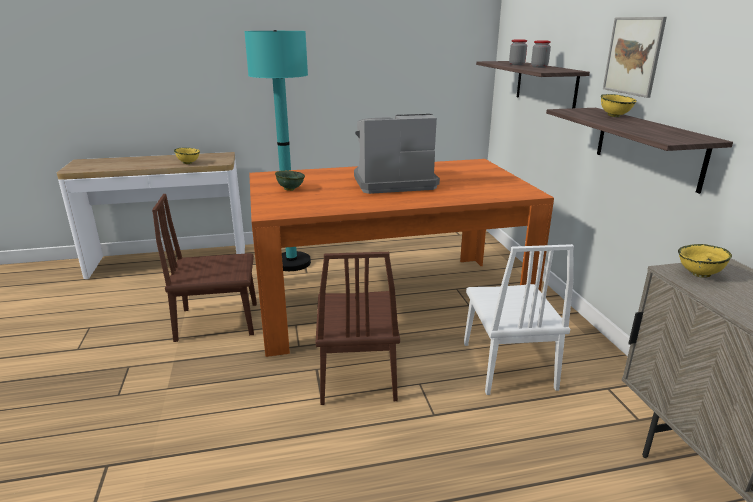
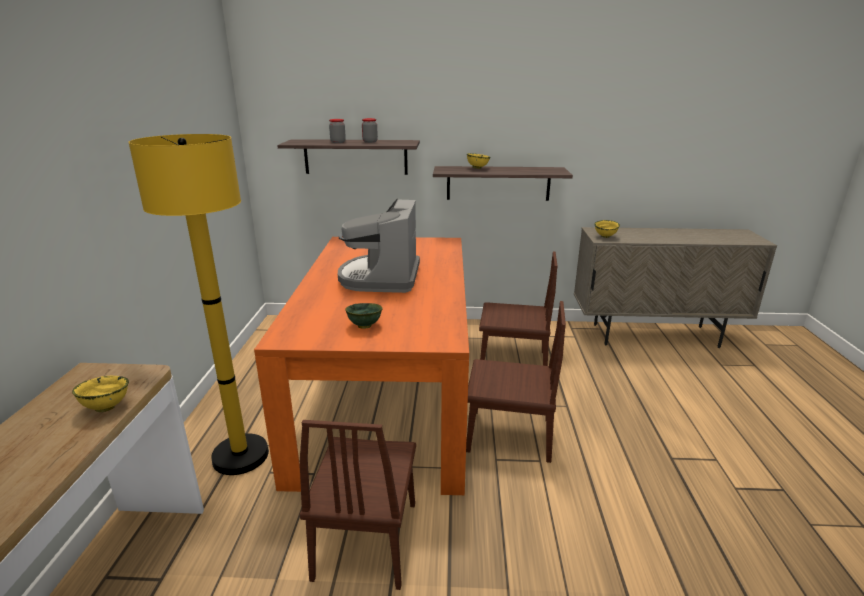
camera: 75 degrees left, 0 degrees up
(292, 263) = (240, 456): turquoise floor lamp -> yellow floor lamp
(508, 365) = (513, 362): white chair -> brown chair
(633, 56) = (468, 125): picture -> none

